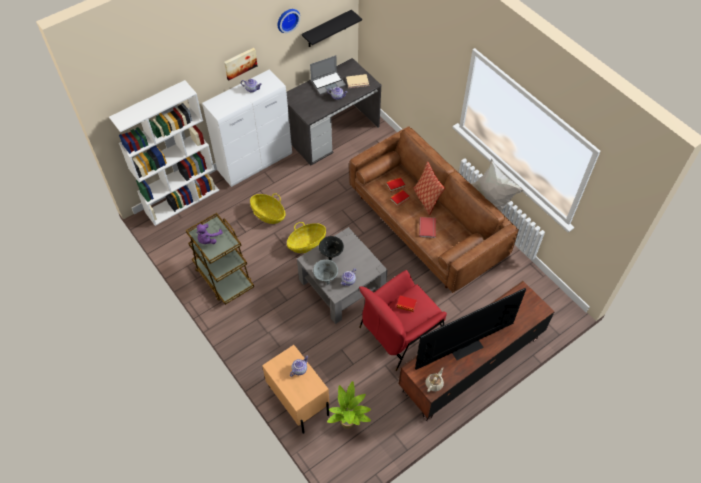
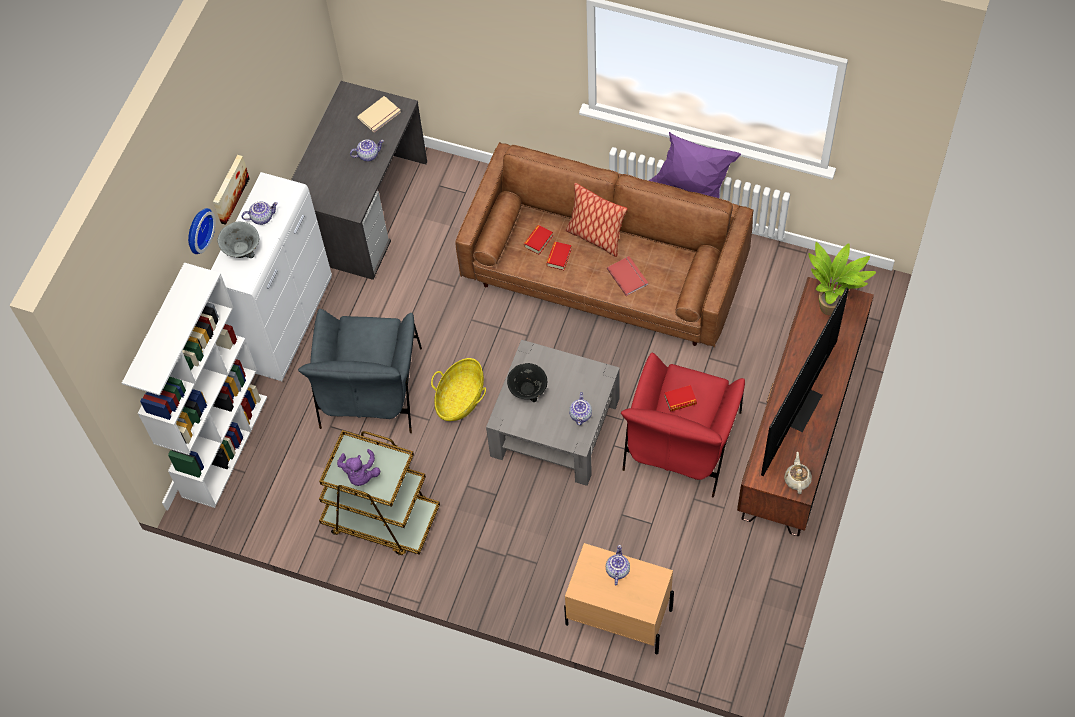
camera: 30 degrees left, 5 degrees up
(268, 214) = (371, 389): basket -> grey armchair
(287, 19) = (262, 84): wall clock -> wall clock (197, 230)
(325, 277) = (545, 428): grey bowl -> grey bowl (241, 250)
(327, 29) = (303, 62): black shelf -> none
(328, 83) = (337, 141): laptop -> none
(349, 424) = (706, 603): potted plant -> potted plant (831, 308)
(491, 201) = (692, 189): white pillow -> purple pillow

